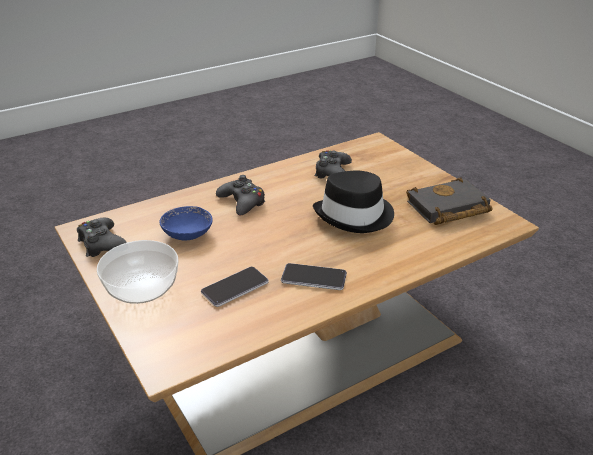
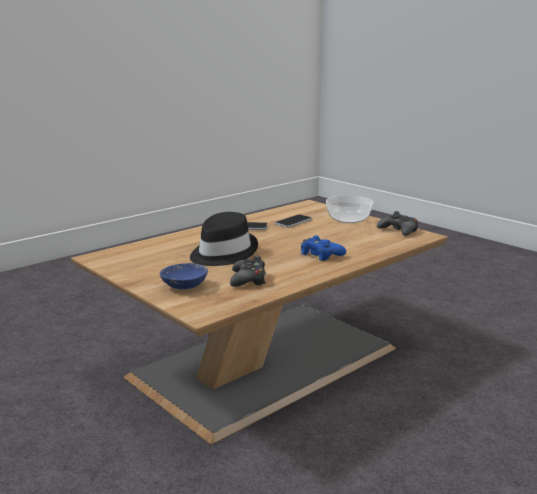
camera: 170 degrees right, 15 degrees down
(187, 234) = (345, 237): blue bowl -> blue bowl (184, 287)
(242, 202) = (320, 255): black game controller -> blue game controller
(447, 209) = (142, 262): black book -> none

